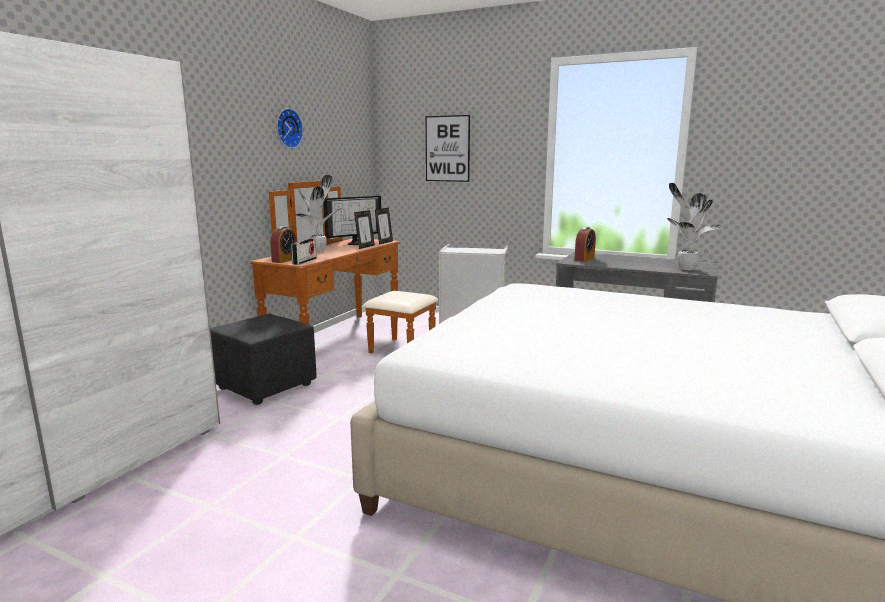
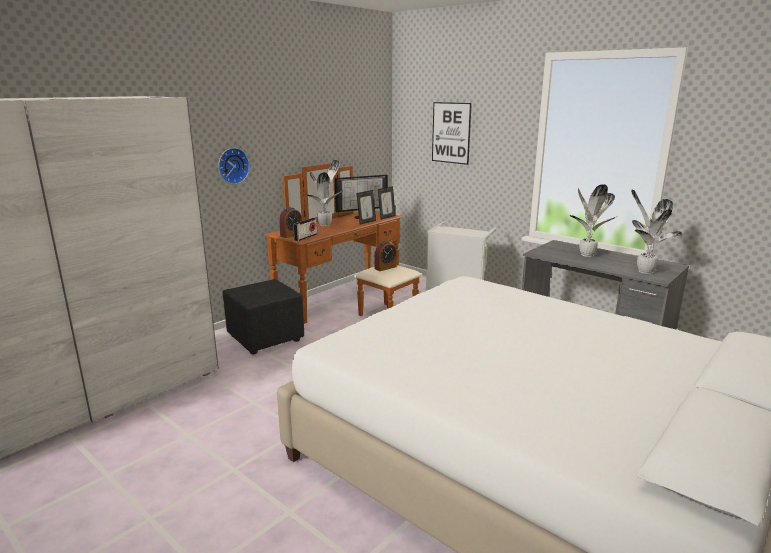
camera: 15 degrees right, 5 degrees up
(287, 128) = (303, 120): wall clock -> wall clock (232, 165)
(584, 259) = (554, 250): alarm clock -> alarm clock (385, 268)
(619, 261) = (587, 255): none -> potted plant

